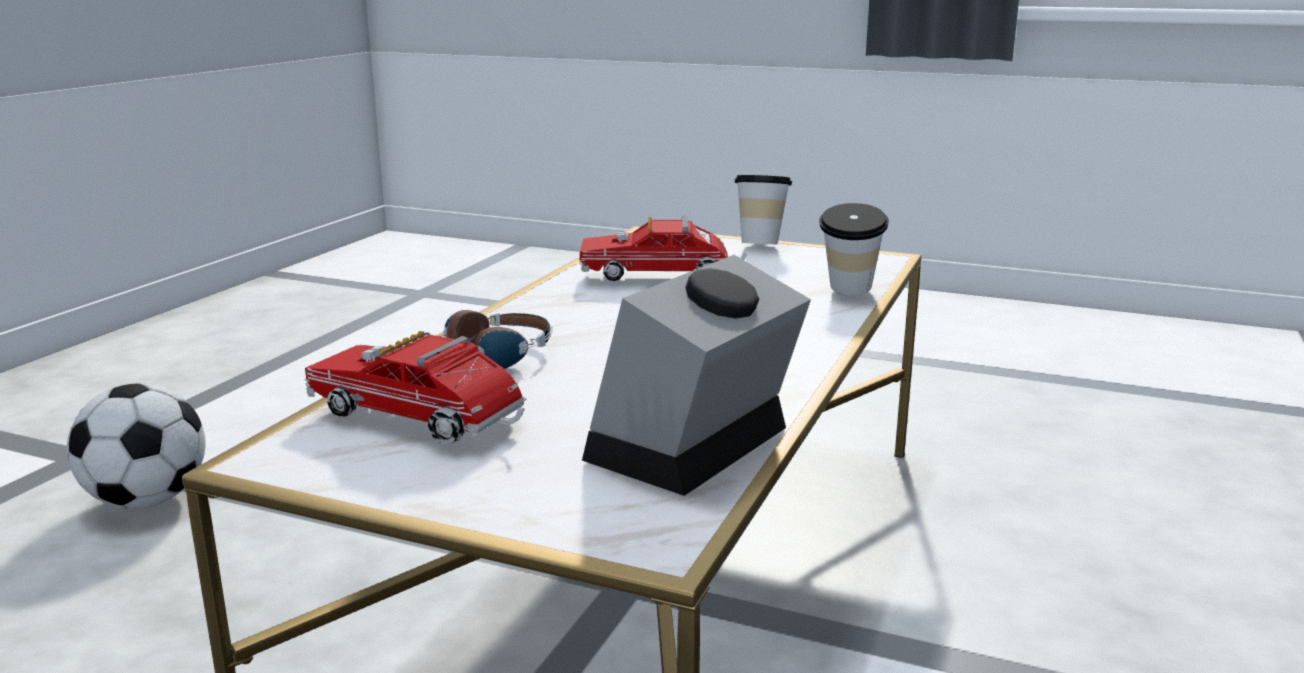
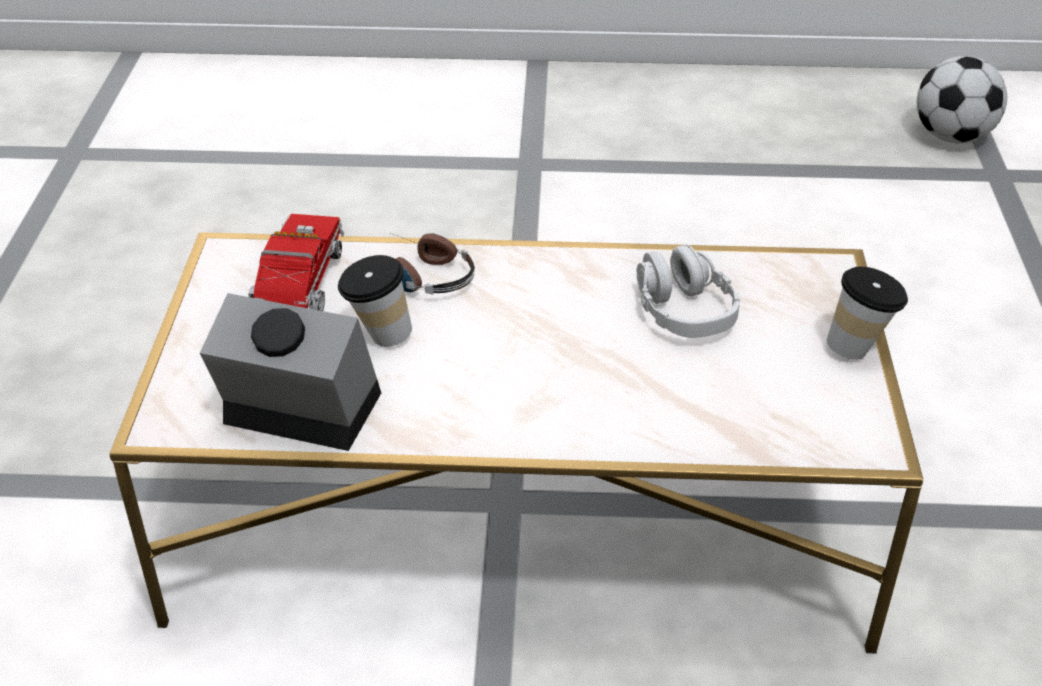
camera: 70 degrees right, 20 degrees up
(147, 501) = (490, 222): football -> football (952, 137)
(663, 278) = (684, 311): toy truck -> grey headphones
(849, 294) = (712, 439): cup -> cup (378, 337)

